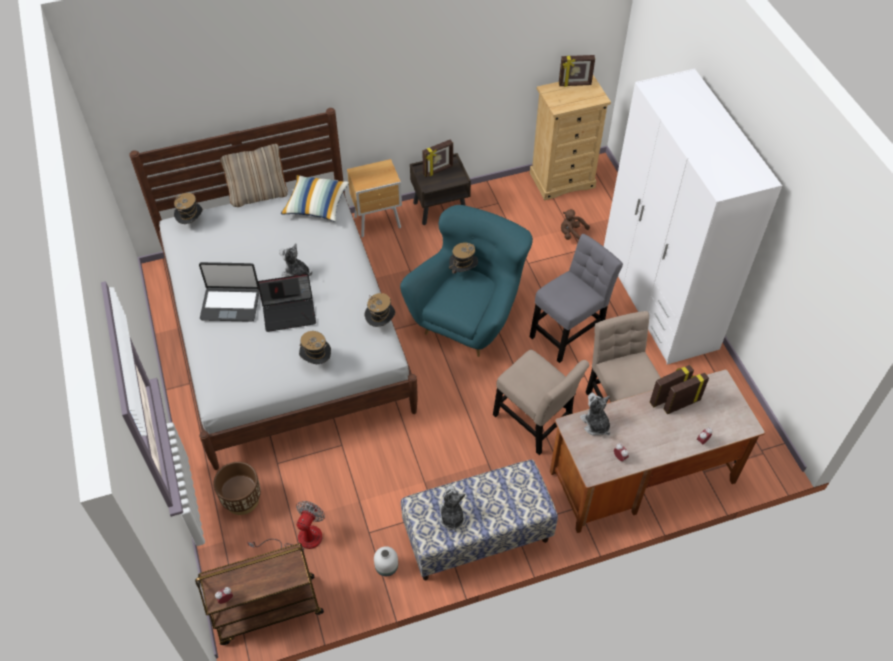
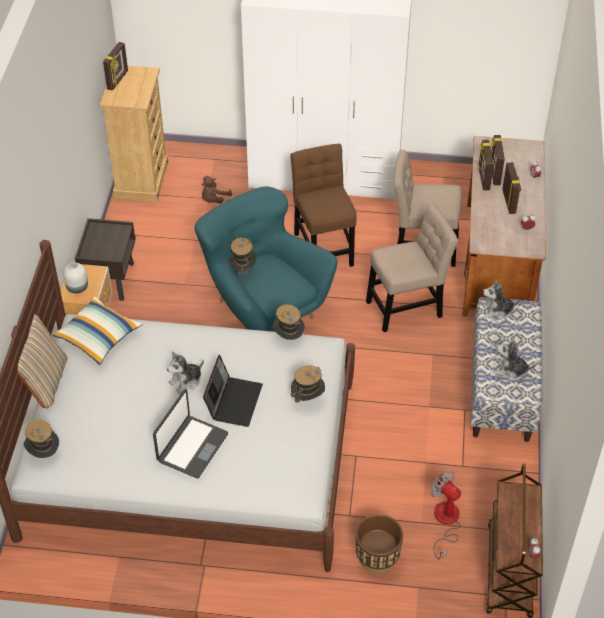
camera: 65 degrees left, 5 degrees down
(387, 566) = (503, 464): white vase -> white vase (77, 287)
(438, 170) = (99, 241): picture frame -> picture frame (509, 201)
(569, 331) = (323, 246): grey chair -> brown chair
(595, 424) = (488, 230): plush toy -> plush toy (497, 311)

